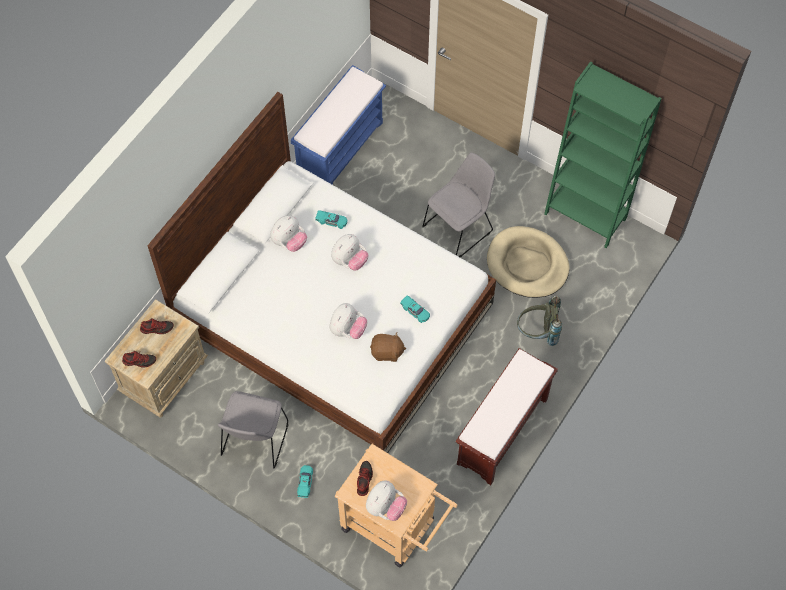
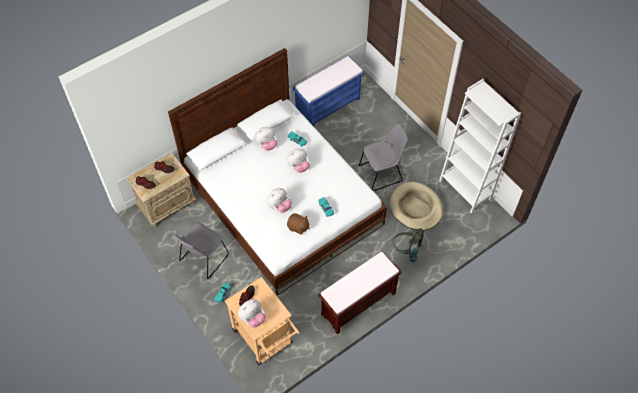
camera: 20 degrees right, 5 degrees down
(585, 216) = (465, 190): green bookcase -> white bookcase

